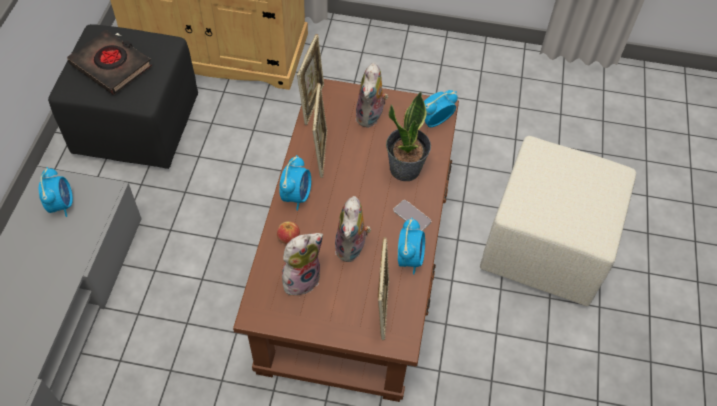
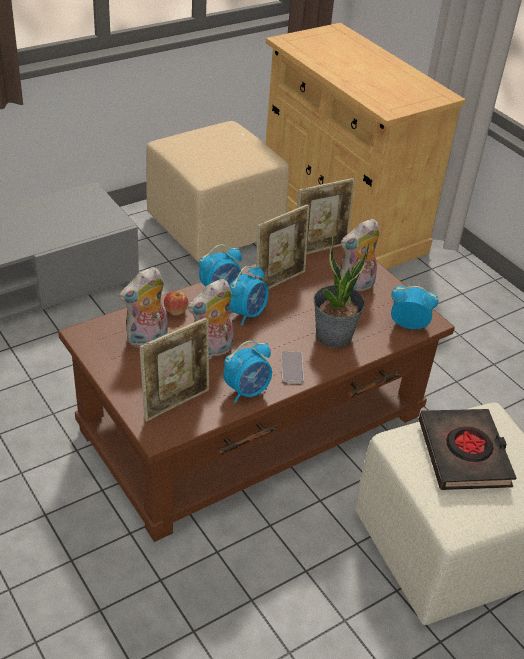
camera: 45 degrees right, 15 degrees down
(61, 204) = (79, 210): alarm clock -> alarm clock (247, 313)
(111, 65) = (211, 147): black book -> black book (464, 454)
(137, 125) = (215, 226): black ottoman -> beige ottoman
(301, 278) = (147, 339): plush toy -> plush toy turned 135 degrees clockwise

